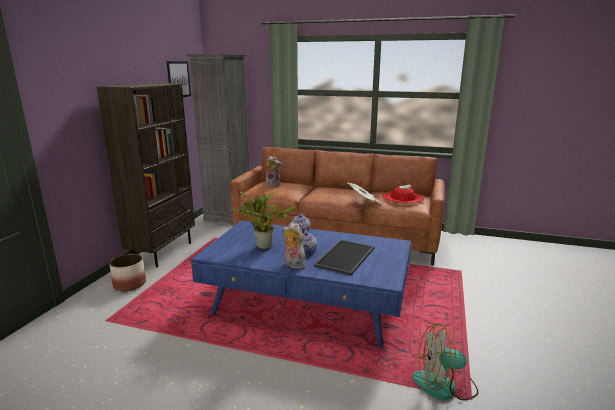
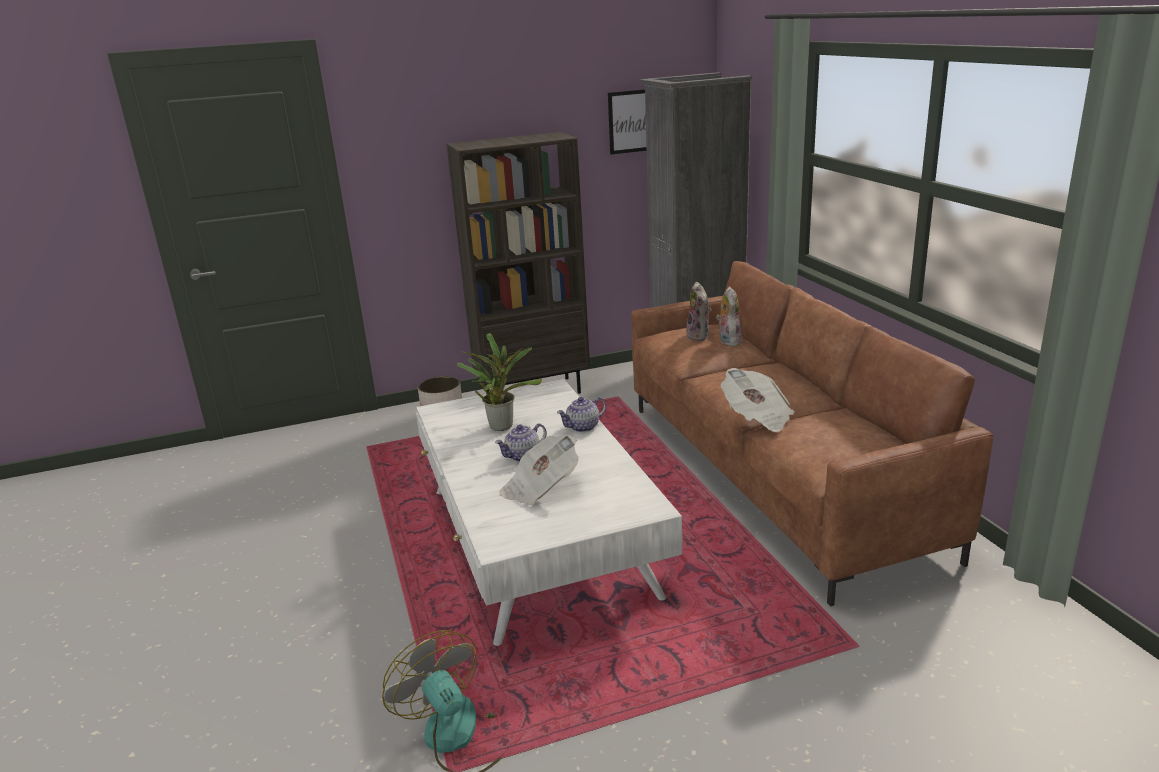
camera: 55 degrees right, 5 degrees up
(293, 265) = (470, 465): plush toy -> plush toy (728, 341)
(306, 304) = (537, 541): blue coffee table -> white coffee table
(346, 257) = (540, 488): tray -> newspaper
(403, 197) = (841, 438): red hat -> none

